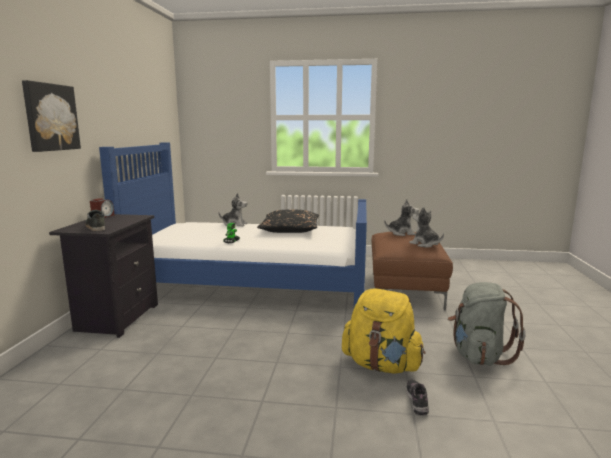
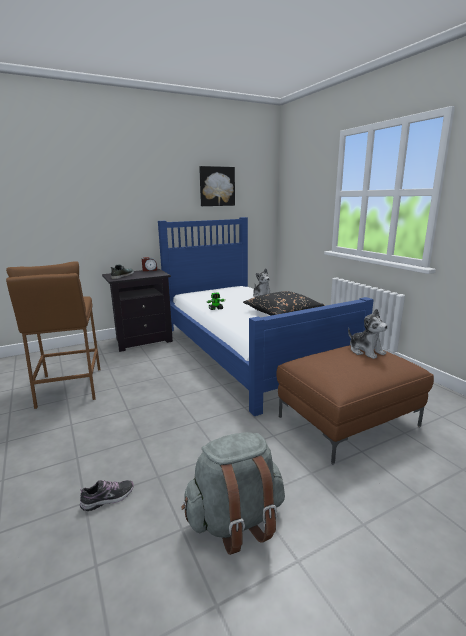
camera: 55 degrees right, 5 degrees up
(50, 117) = (112, 201): picture -> picture (216, 186)
(160, 388) = (69, 387): none -> brown stool
(381, 365) = (159, 459): yellow backpack -> none
(425, 244) = (346, 372): plush toy -> none

